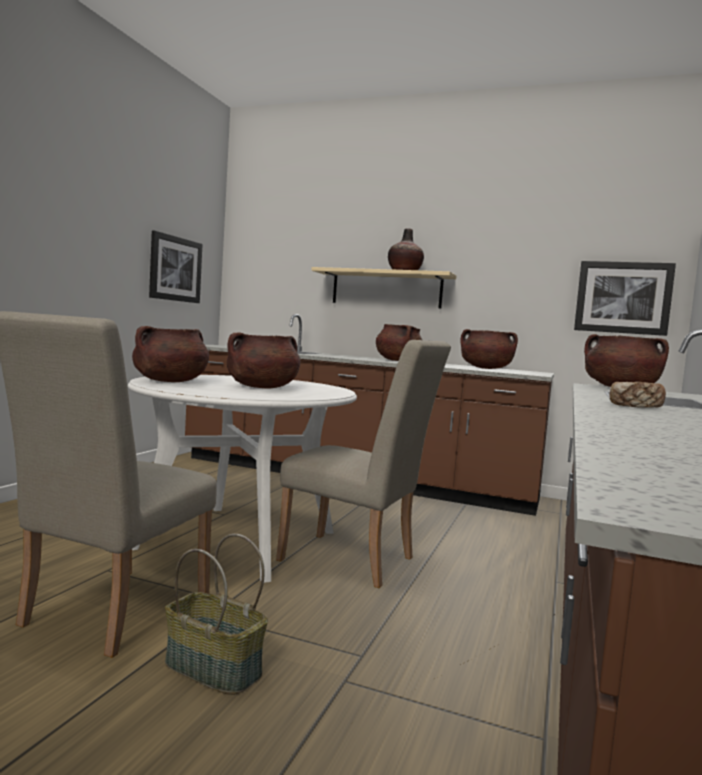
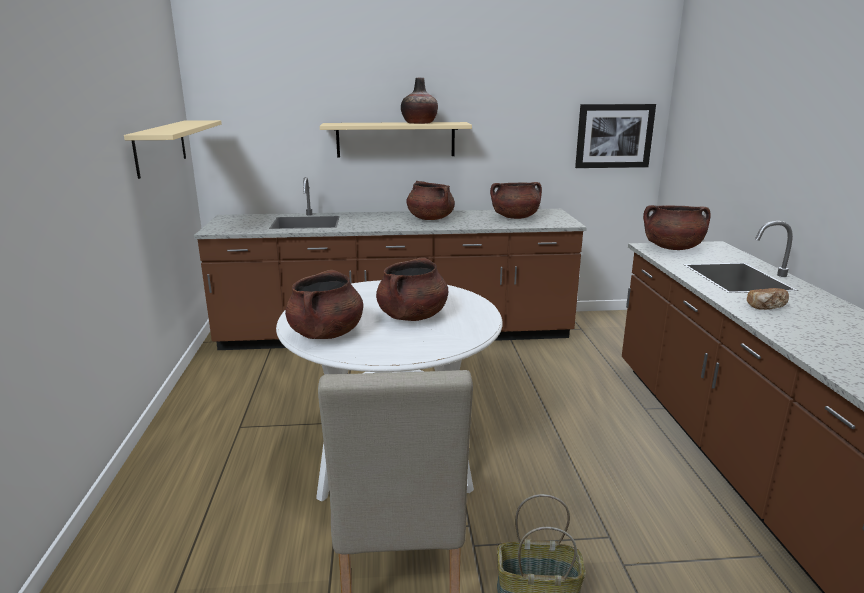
camera: 25 degrees left, 15 degrees up
(175, 269) = (160, 147): picture -> beige shelf
(356, 562) = (507, 441): beige chair -> none

